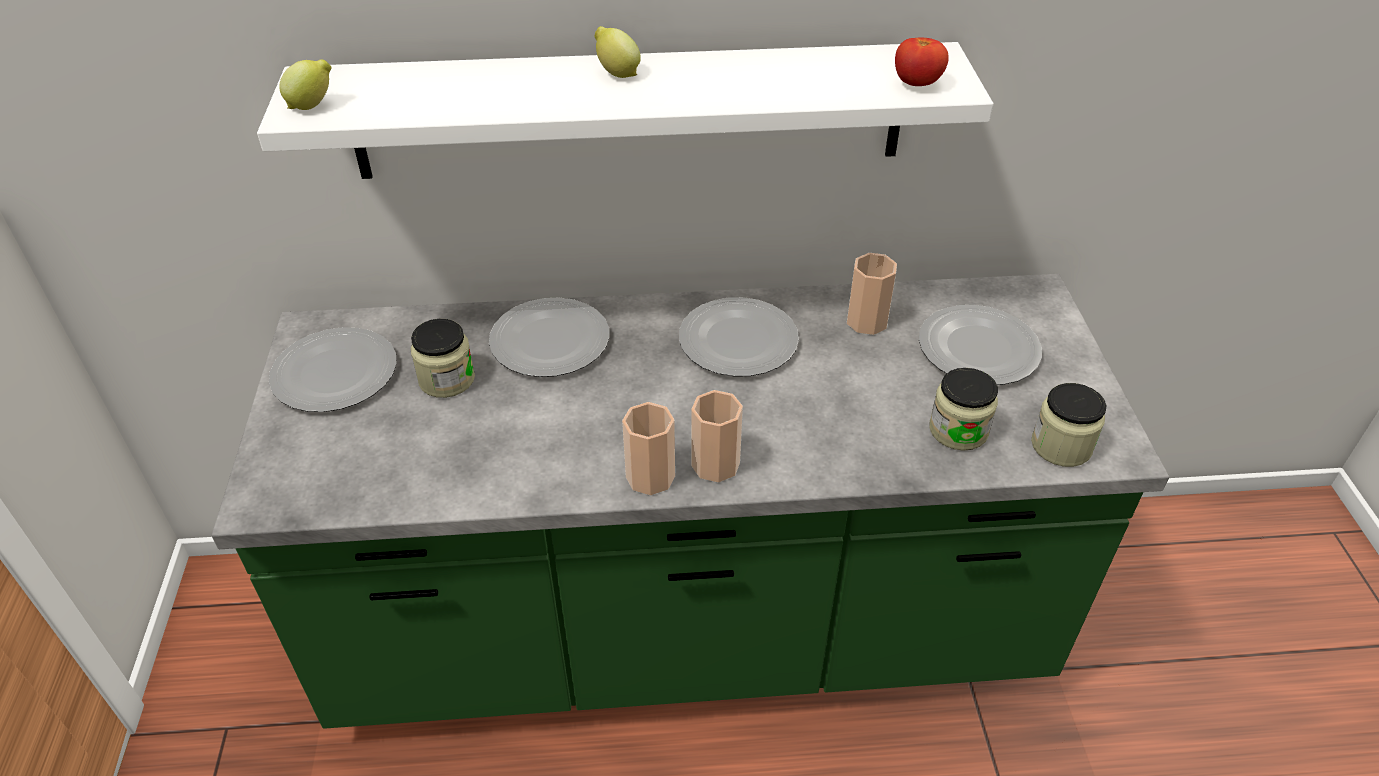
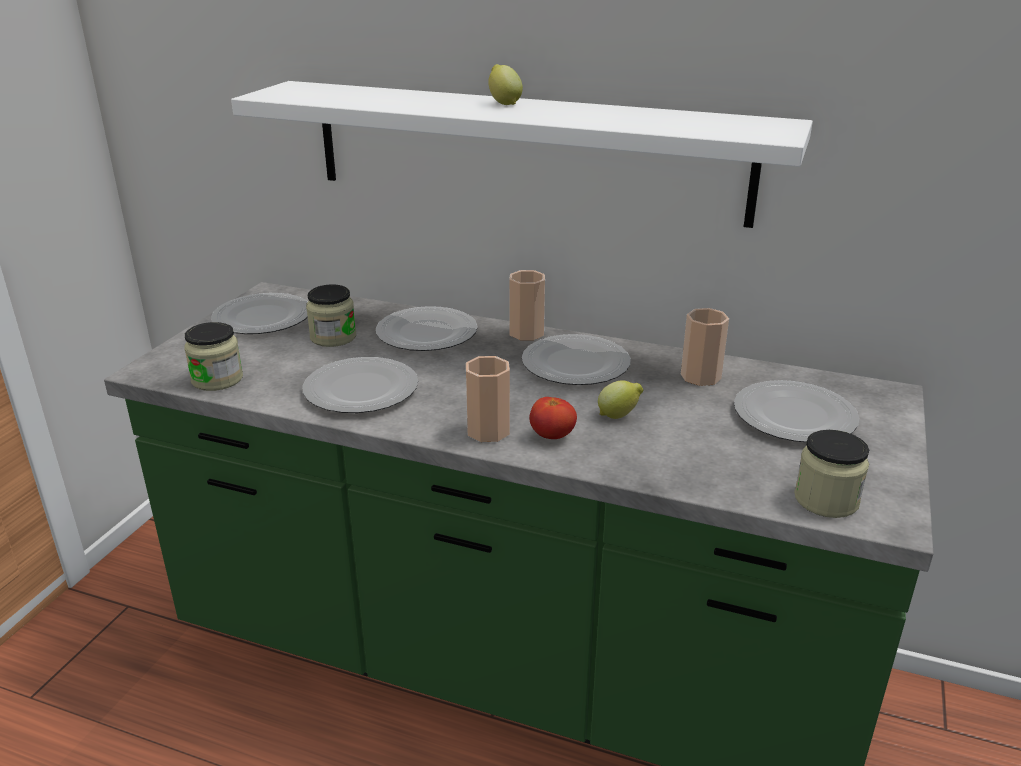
camera: 25 degrees right, 15 degrees down
(313, 105) = (280, 93): lemon -> lemon (619, 416)
(540, 448) = (361, 389): none -> plate
(650, 477) = (429, 425): cup -> cup (526, 333)
(917, 84) = (744, 131): tomato -> tomato (552, 436)
(958, 430) = (728, 463): jar -> jar (217, 379)

